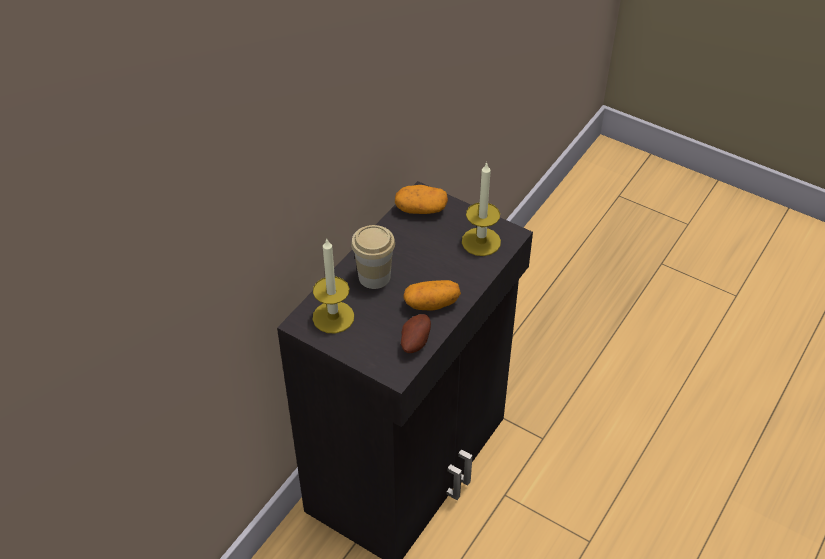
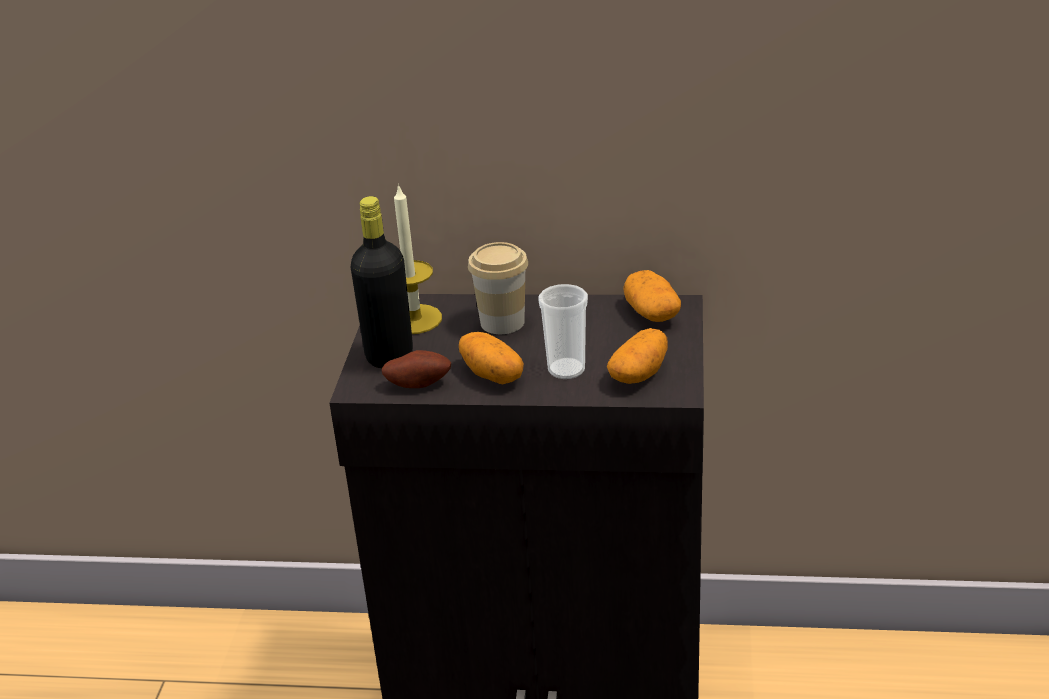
camera: 65 degrees right, 15 degrees down
(370, 345) = (389, 356): none -> black bottle
(452, 269) = (566, 369): none -> cup
(481, 241) = (639, 374): candle -> potato

